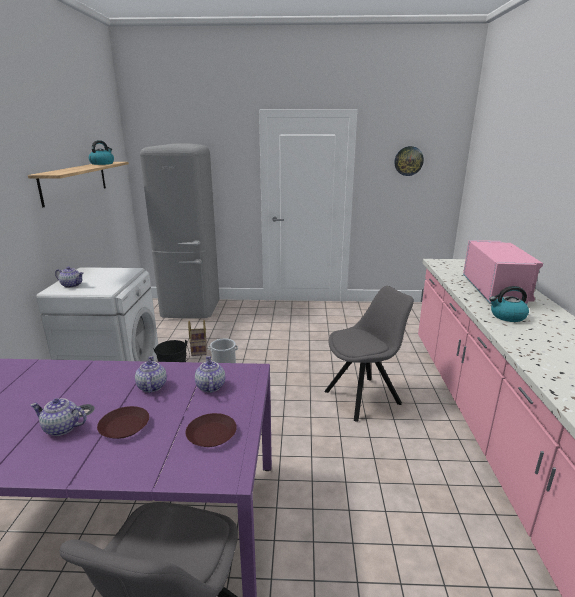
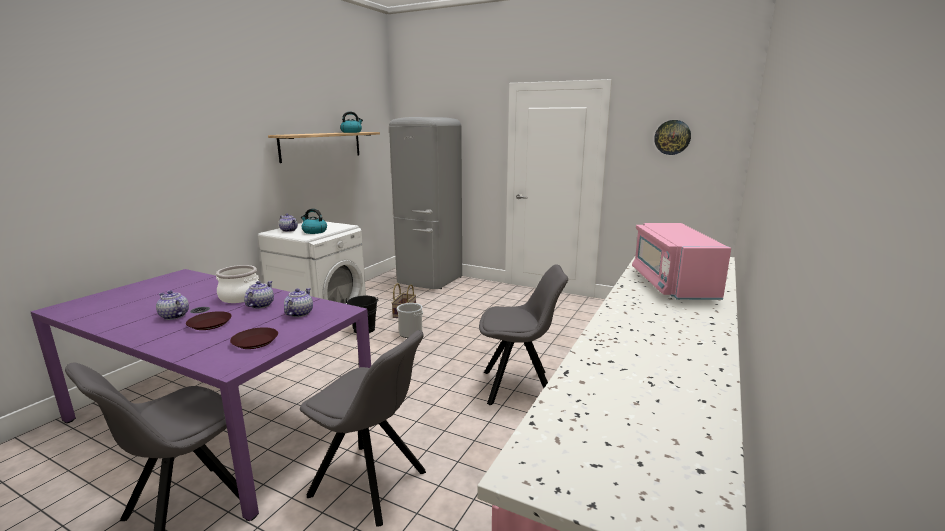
camera: 25 degrees right, 5 degrees down
(112, 381) = (240, 297): none -> cooking pot
(328, 533) = (369, 483): none -> grey chair
(494, 291) = (672, 284): pink microwave -> pink microwave turned 150 degrees clockwise
(507, 316) = (642, 307): kettle -> kettle (314, 231)

